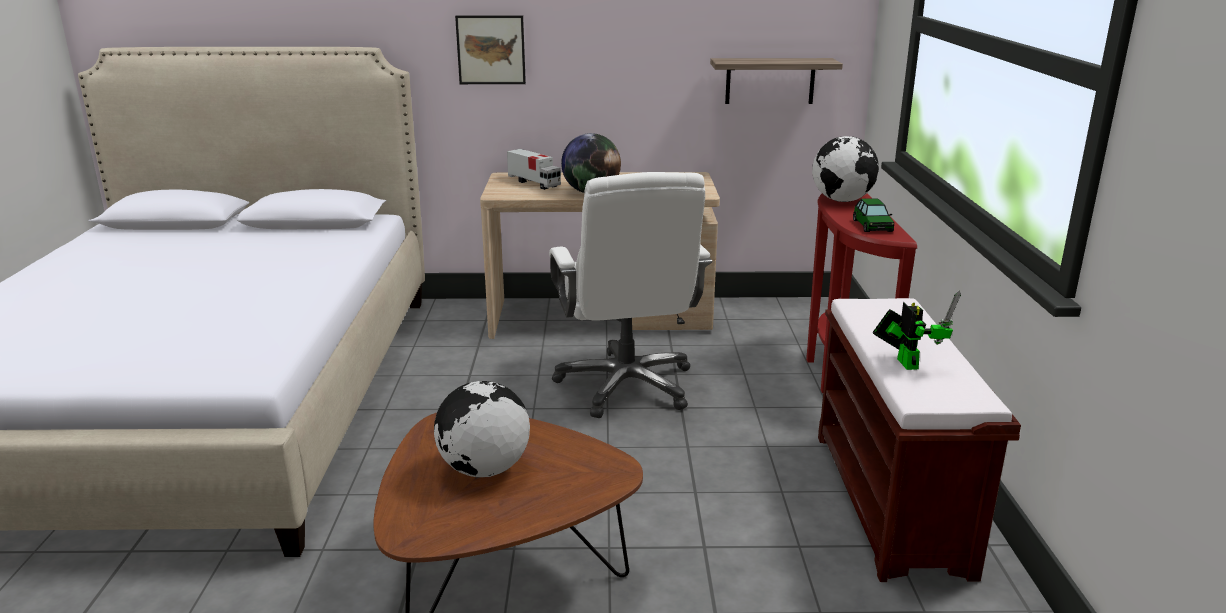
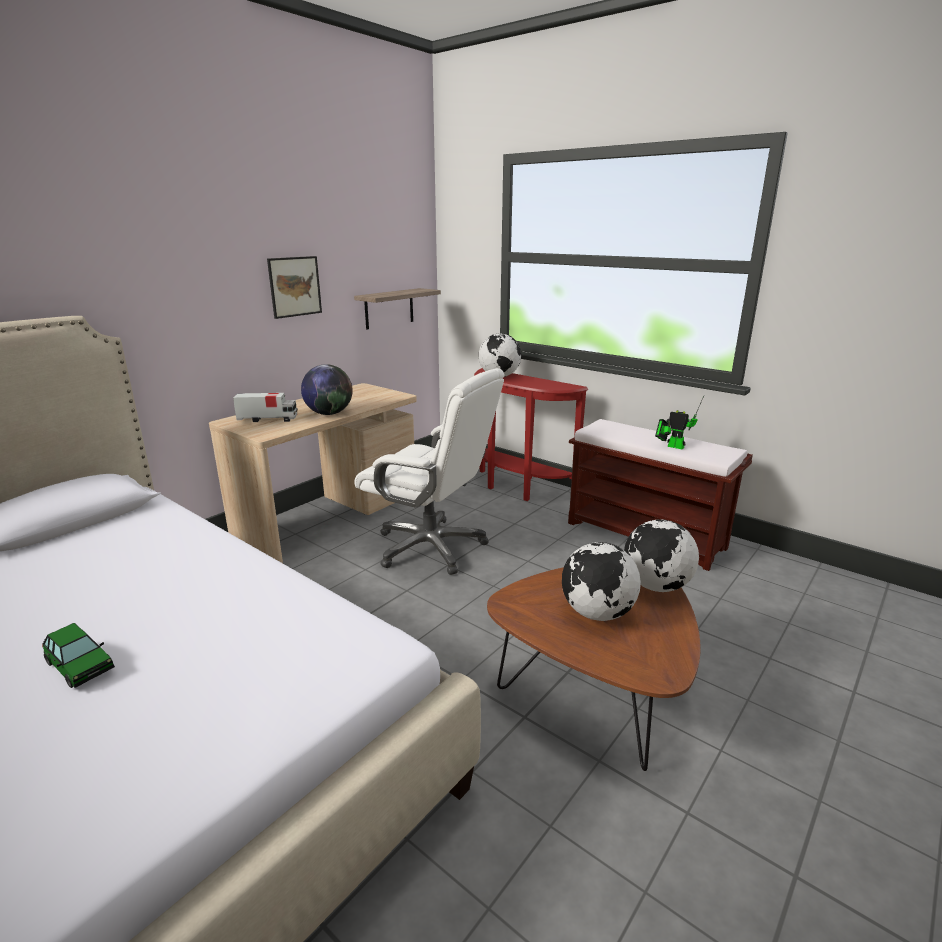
camera: 50 degrees left, 0 degrees up
(491, 50) = (189, 306): picture -> picture (295, 286)
(587, 487) = (656, 586): none -> globe
(872, 226) = (549, 384): toy car -> toy car (80, 665)

